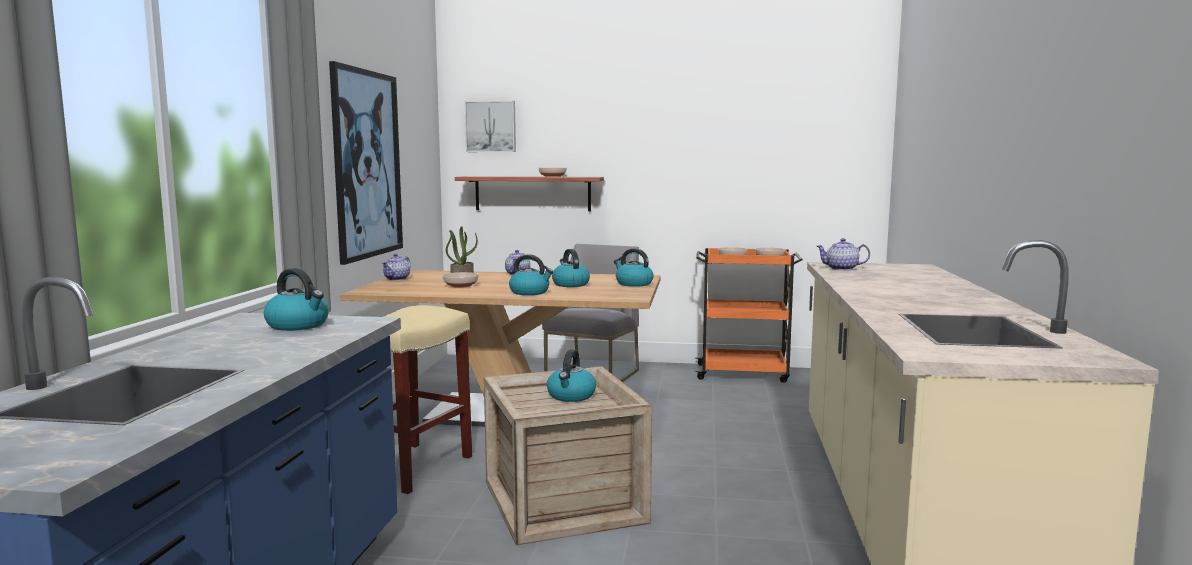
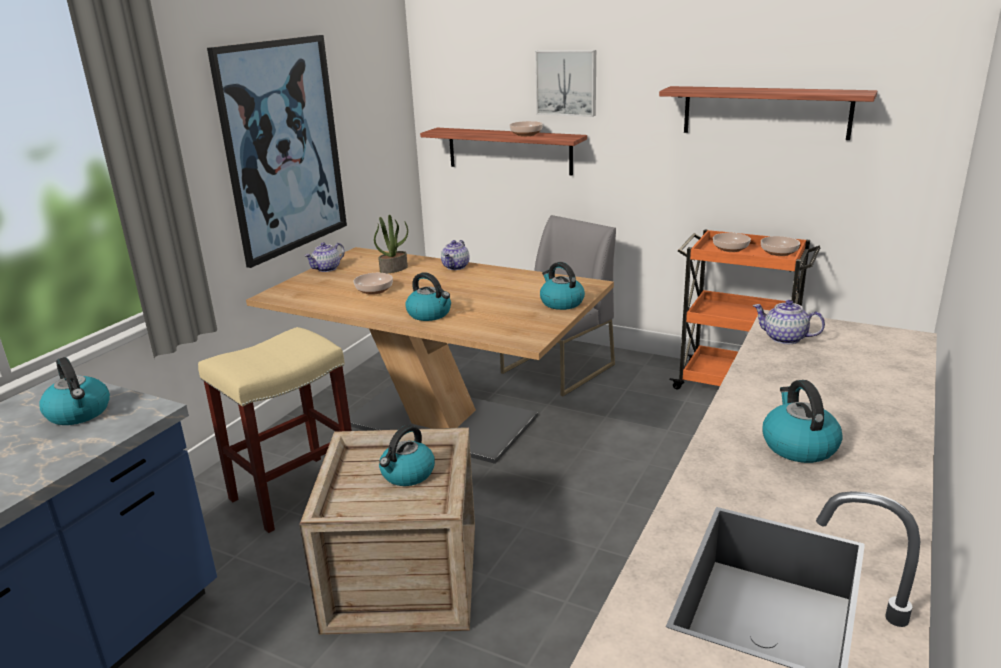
camera: 20 degrees right, 15 degrees up
(491, 126) = (463, 70): picture -> picture (567, 82)
(570, 284) = (489, 298): kettle -> kettle (798, 445)
(747, 153) = (765, 112): none -> shelf

